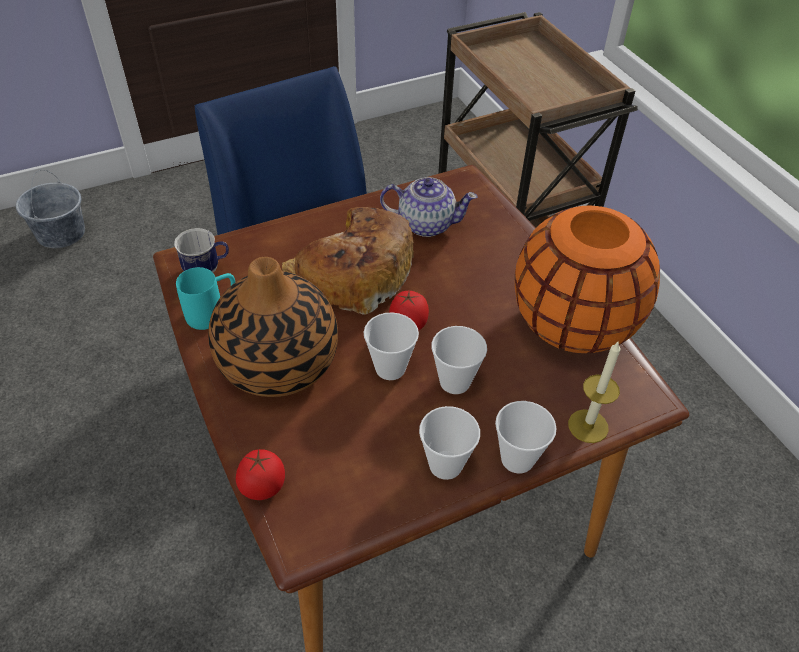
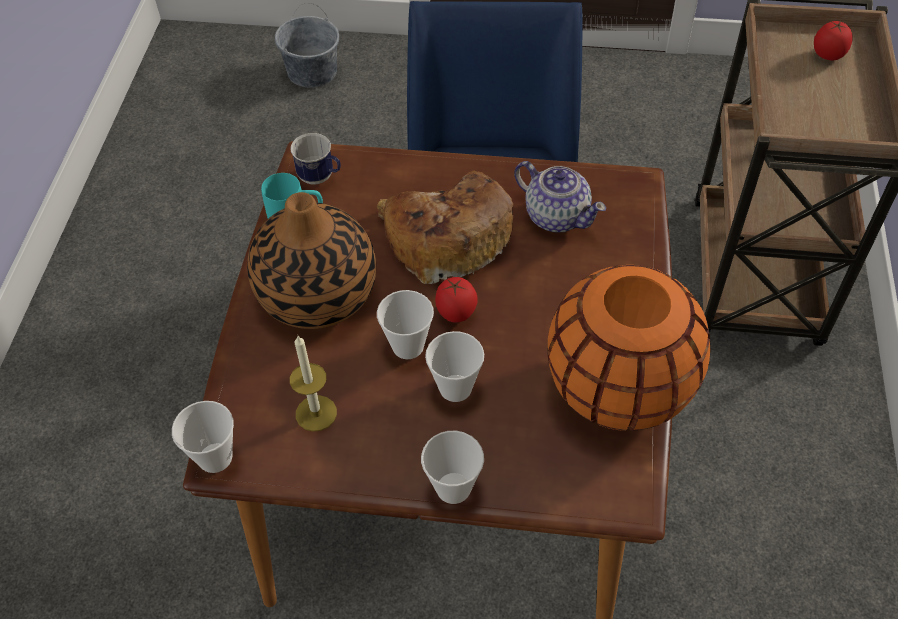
camera: 35 degrees right, 5 degrees up
(262, 488) = (226, 398): tomato -> tomato (827, 56)
(445, 465) = (386, 458): cup -> cup (215, 457)
(588, 426) = (545, 494): candle -> candle (316, 413)

